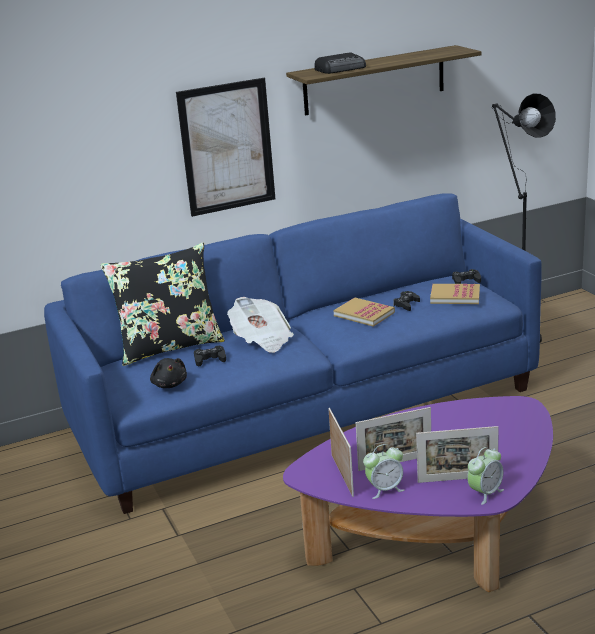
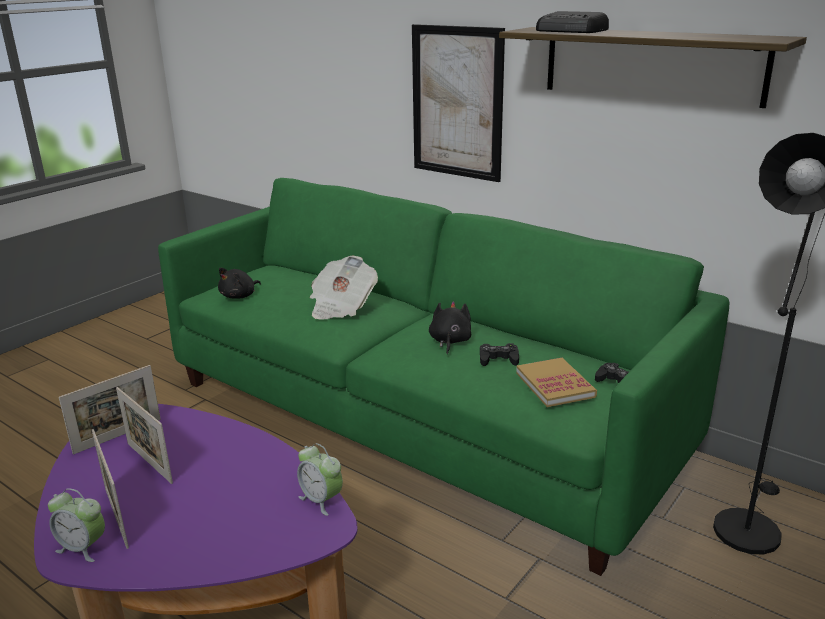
camera: 60 degrees right, 0 degrees up
(169, 346) = (311, 275): black pillow -> none
(210, 359) = (286, 296): black game controller -> none
(305, 411) = (415, 417): blue sofa -> green sofa
(364, 314) = (449, 341): book -> black plush toy
(385, 489) = (89, 470): alarm clock -> alarm clock (321, 500)

